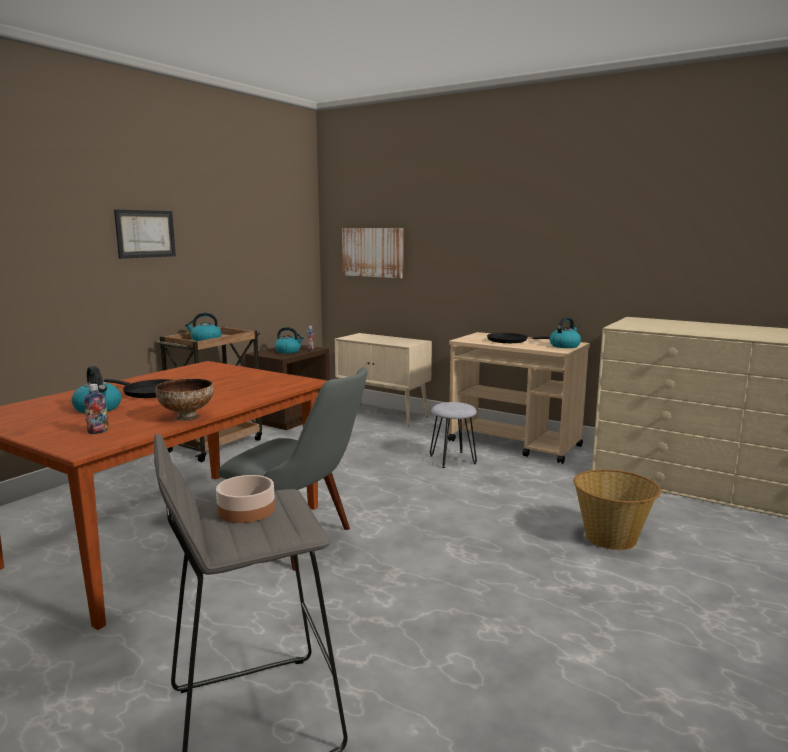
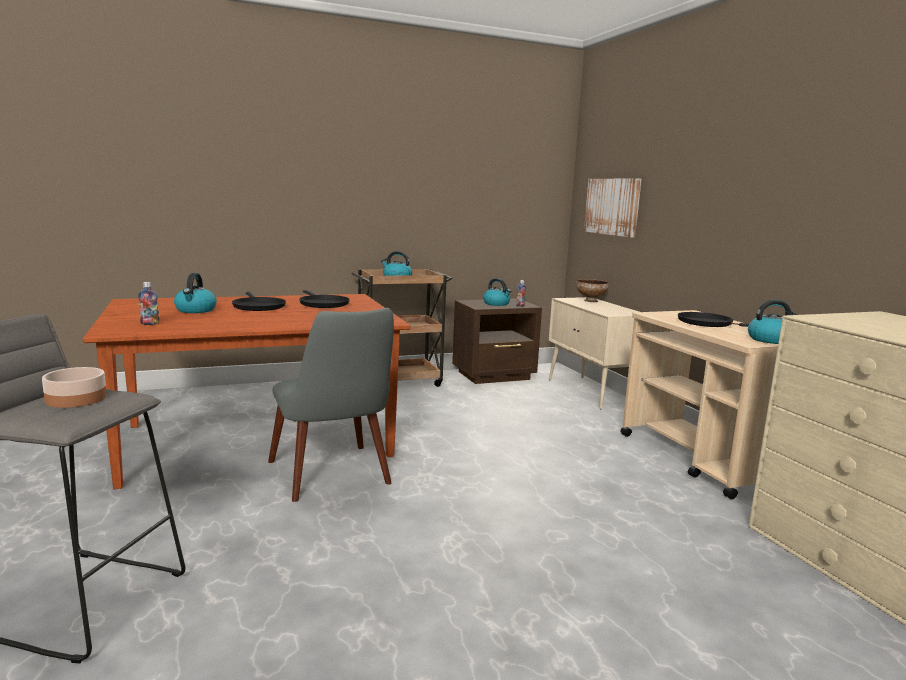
camera: 35 degrees right, 0 degrees up
(145, 234) = (356, 172): picture -> none
(186, 417) = (226, 327): bowl -> bowl (590, 301)
(202, 377) = (322, 304): none -> black frying pan
(453, 459) = (596, 454): grey stool -> none
(611, 538) = (657, 605): basket -> none

